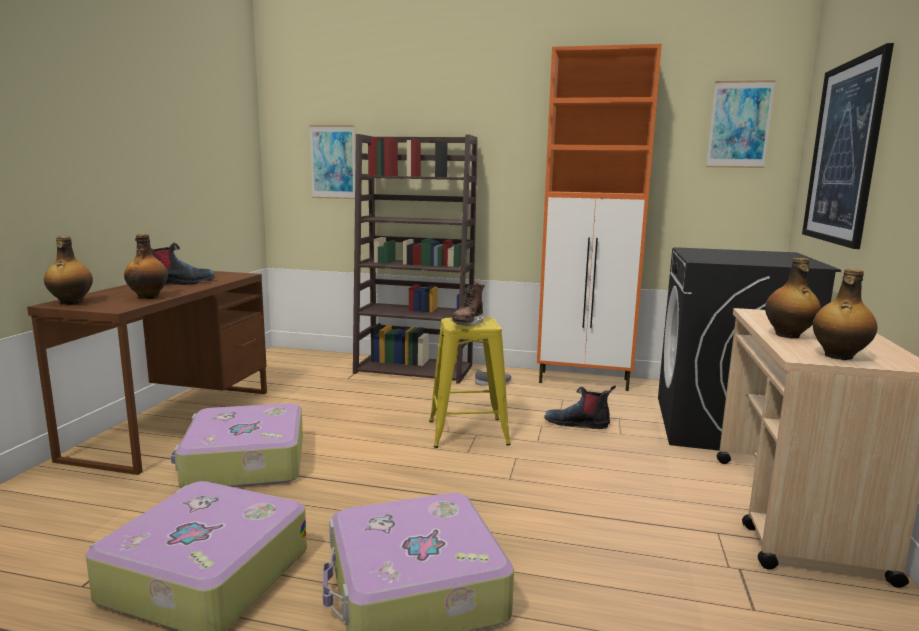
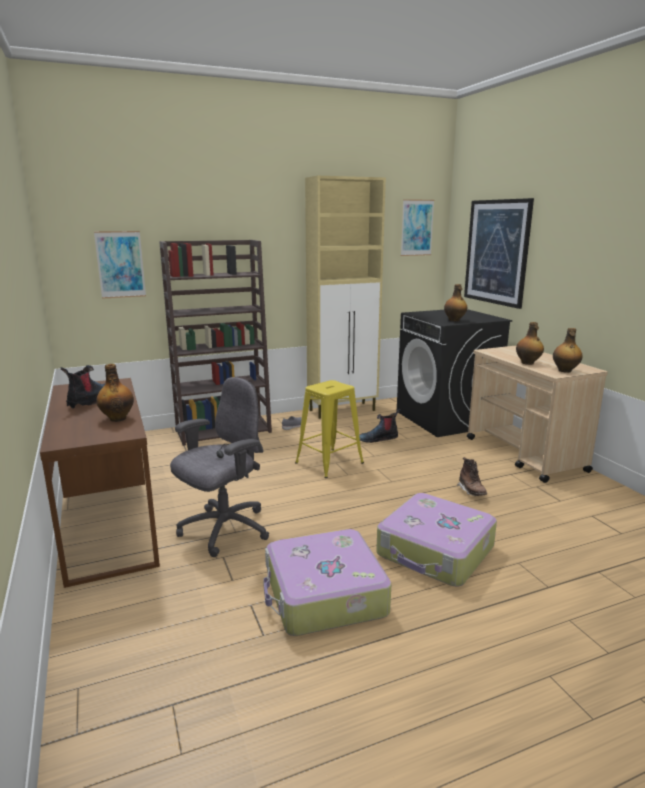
camera: 35 degrees left, 5 degrees up
(71, 303) = (69, 439): bottle -> bottle (454, 320)
(244, 463) = (223, 530): suitcase -> grey office chair
(467, 324) = (331, 388): brown boot -> brown boot (471, 492)
(585, 381) = (343, 410): orange cabinet -> beige cabinet

